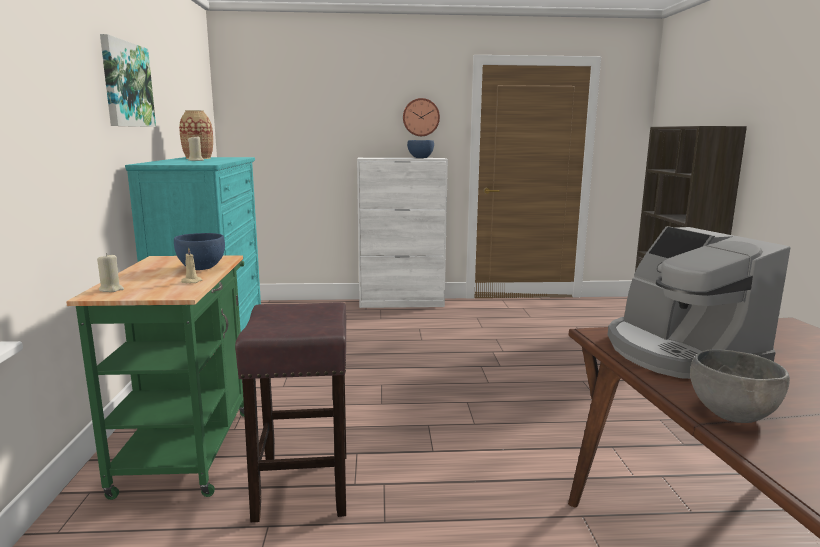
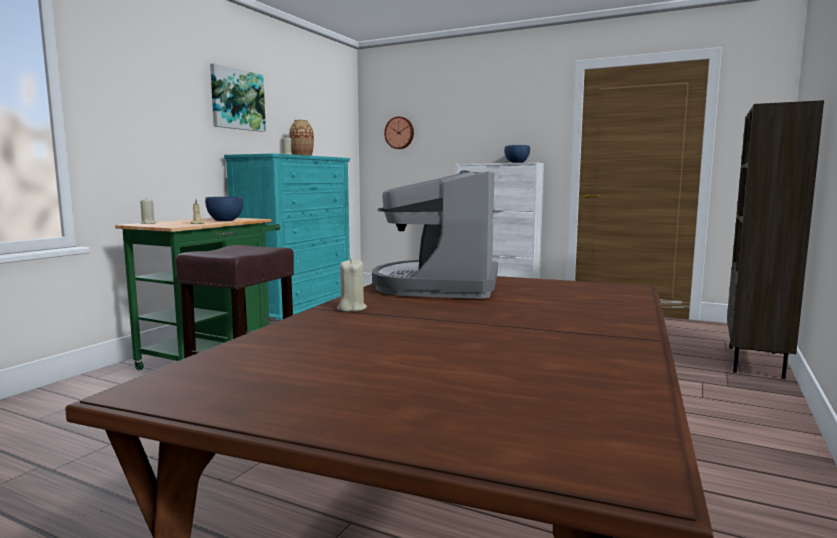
camera: 30 degrees right, 5 degrees down
(421, 117) = (523, 125): wall clock -> wall clock (399, 133)
(733, 414) = (351, 308): grey bowl -> beige candle

